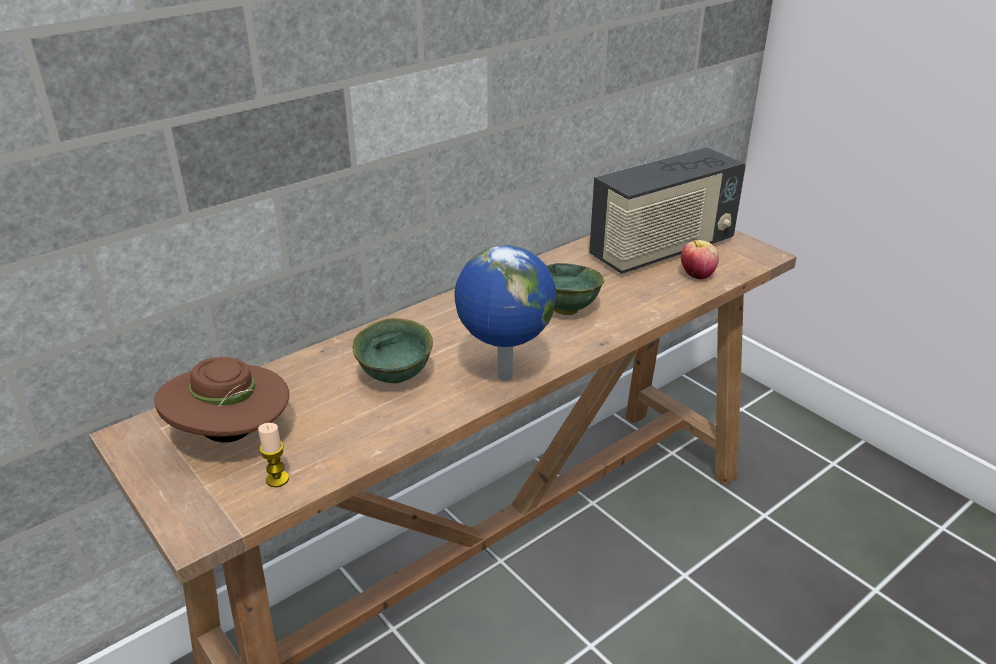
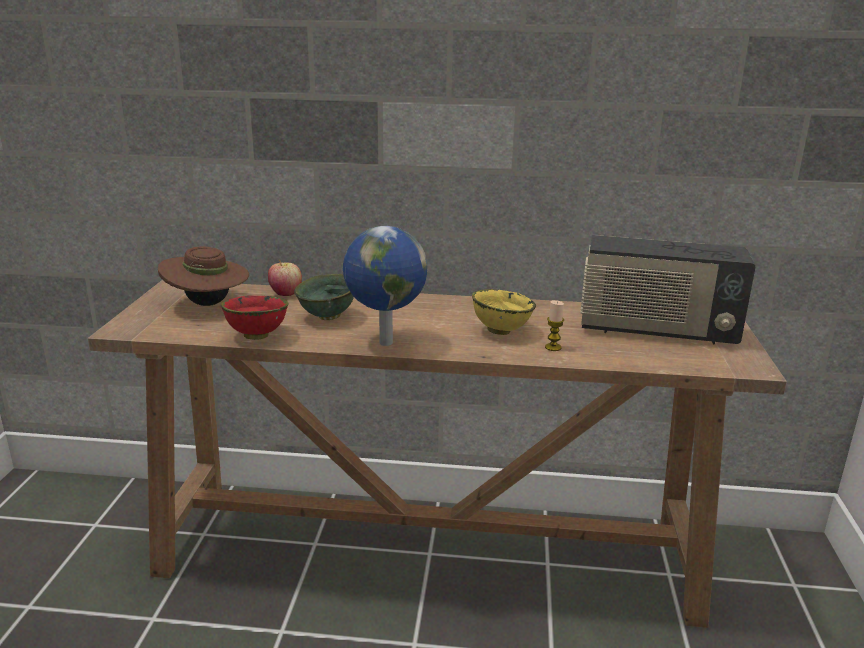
camera: 45 degrees right, 10 degrees down
(277, 479) = (187, 328): candle -> candle (553, 347)
(373, 442) = (255, 336): none -> red bowl
(565, 309) = (500, 331): green bowl -> yellow bowl
(697, 275) = (651, 354): apple -> apple (285, 293)

